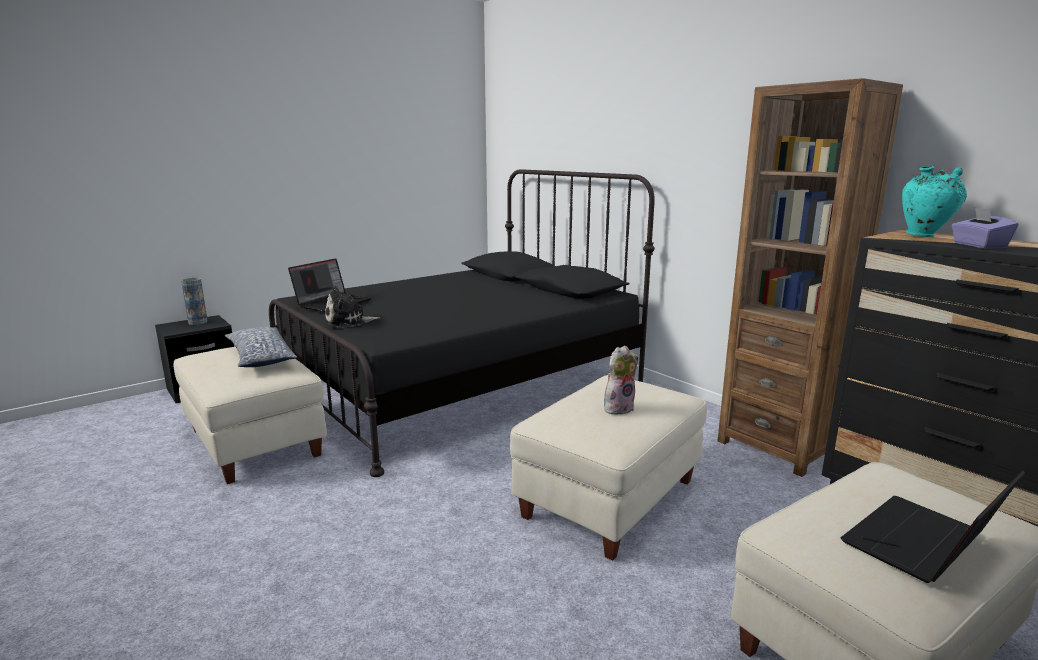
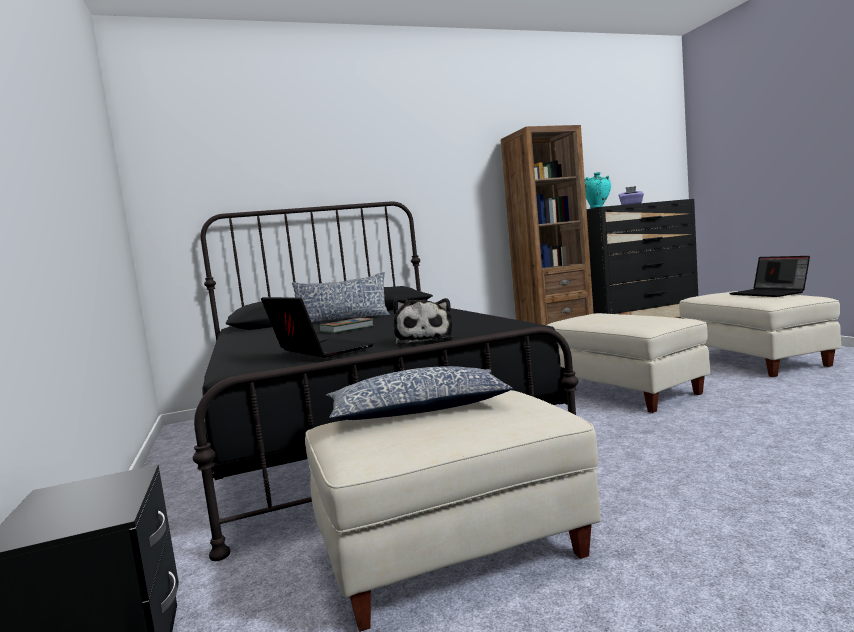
camera: 70 degrees left, 10 degrees down
(198, 322) = (63, 501): vase -> none
(438, 296) = (347, 329): none -> book
(504, 287) = (341, 319): none -> pillow
(618, 408) = (622, 317): plush toy -> none

